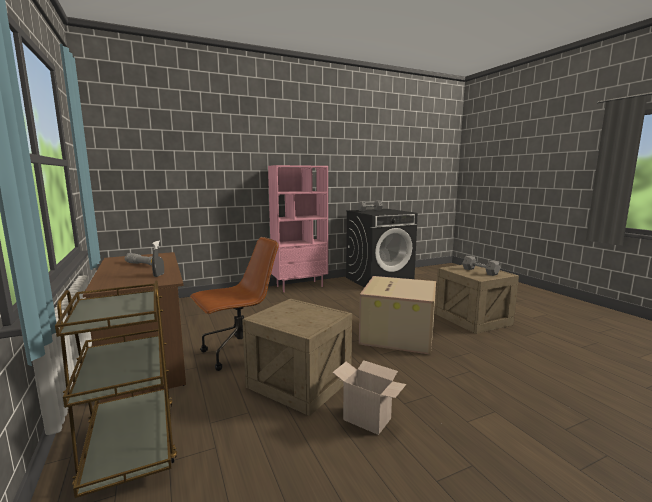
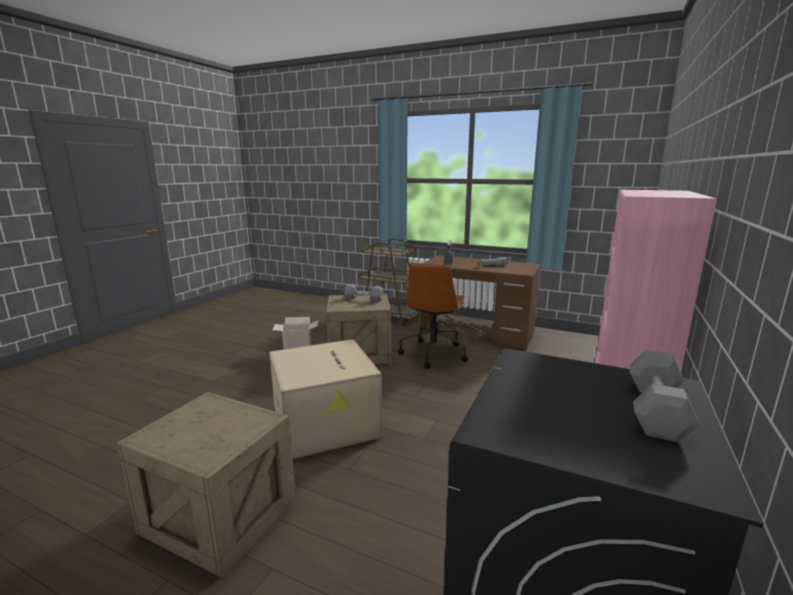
camera: 140 degrees right, 5 degrees up
(480, 271) = (200, 429): grey dumbbell -> grey dumbbell (363, 299)

